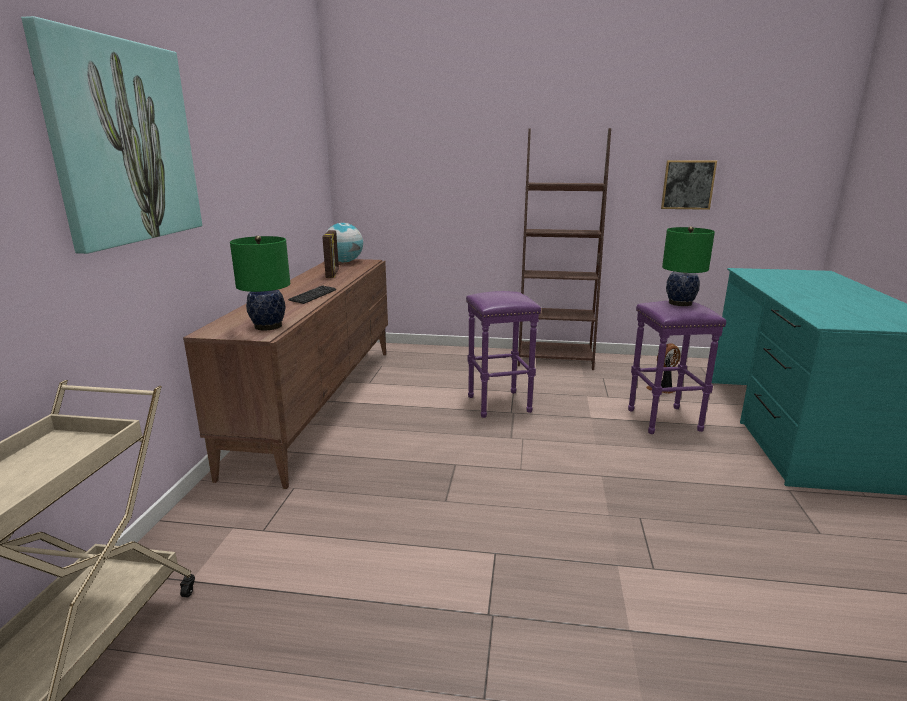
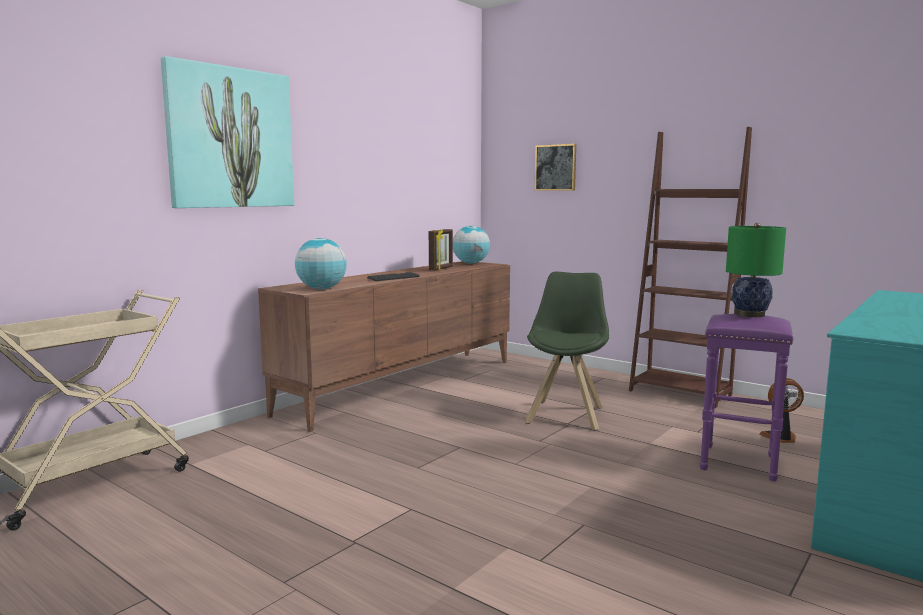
camera: 30 degrees right, 10 degrees down
(268, 326) = (322, 288): green table lamp -> globe
(500, 403) = (566, 415): purple stool -> green chair
(688, 185) = (857, 190): picture -> picture (555, 167)

